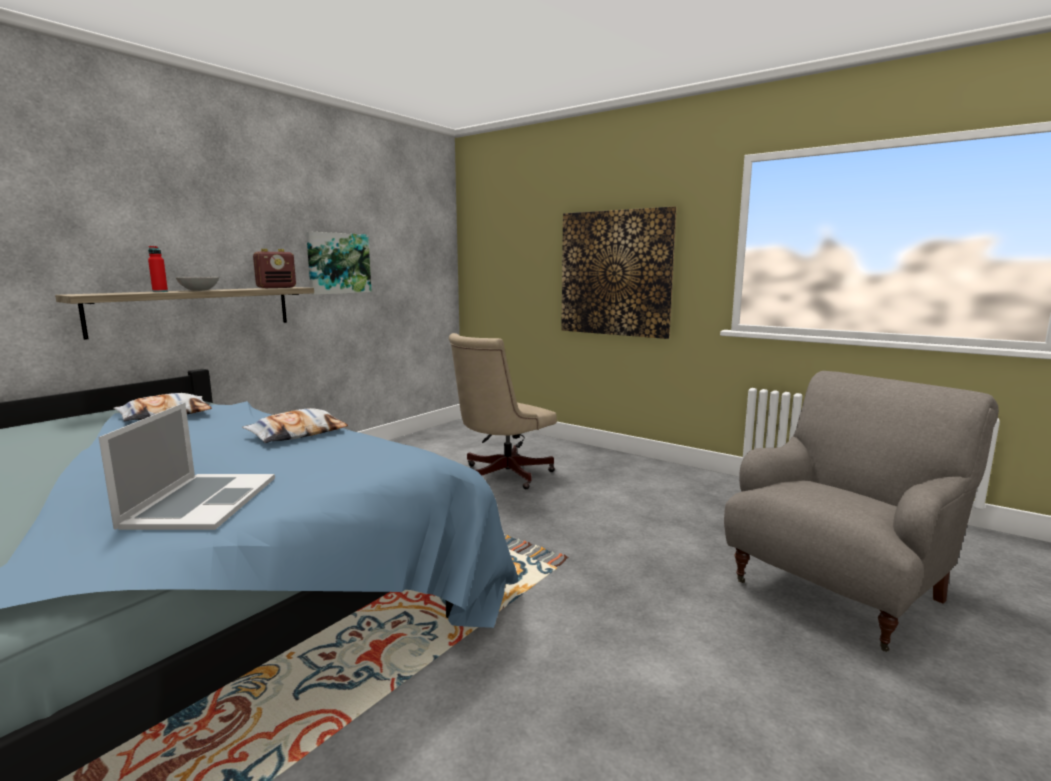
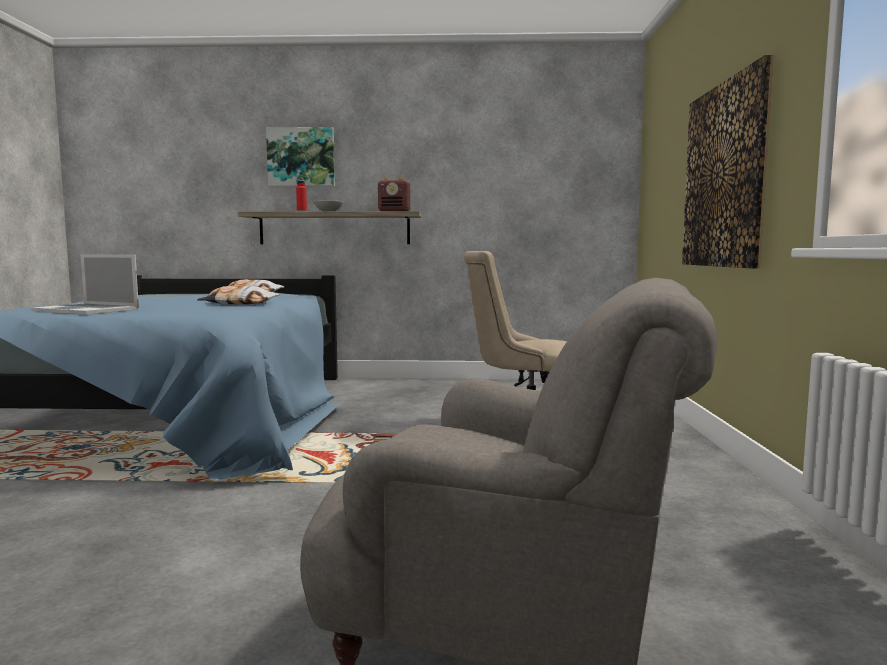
camera: 55 degrees right, 5 degrees down
(201, 501) = (87, 310): laptop -> laptop turned 60 degrees clockwise
(338, 263) = (469, 191): picture -> picture (301, 157)

